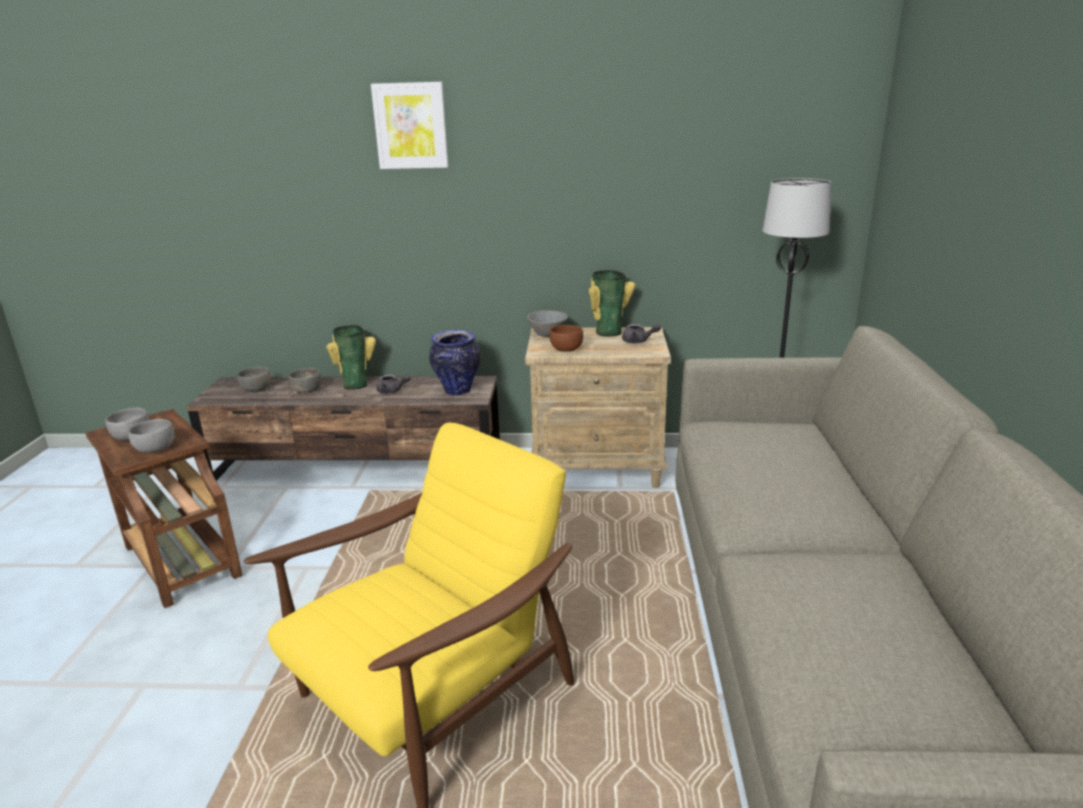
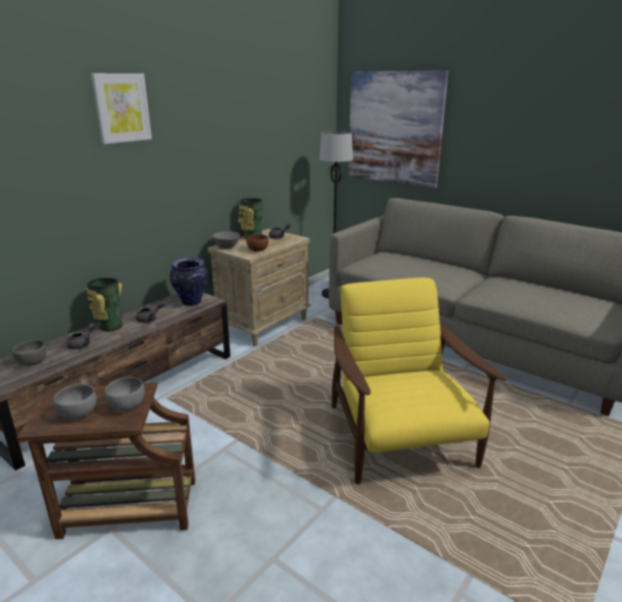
camera: 55 degrees left, 0 degrees up
(307, 390) = (82, 344): grey bowl -> grey teapot
(931, 184) = (394, 128): none -> picture

